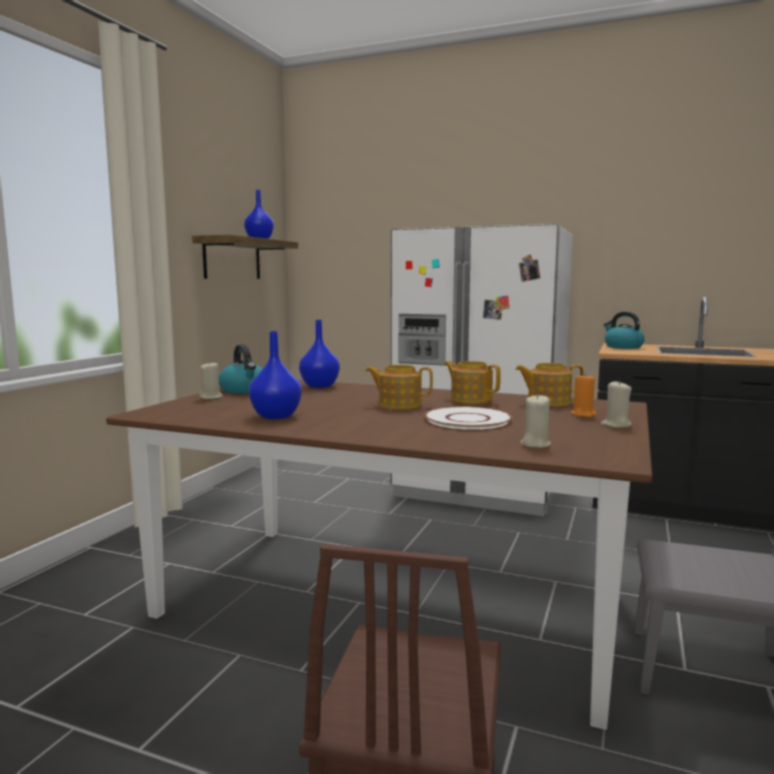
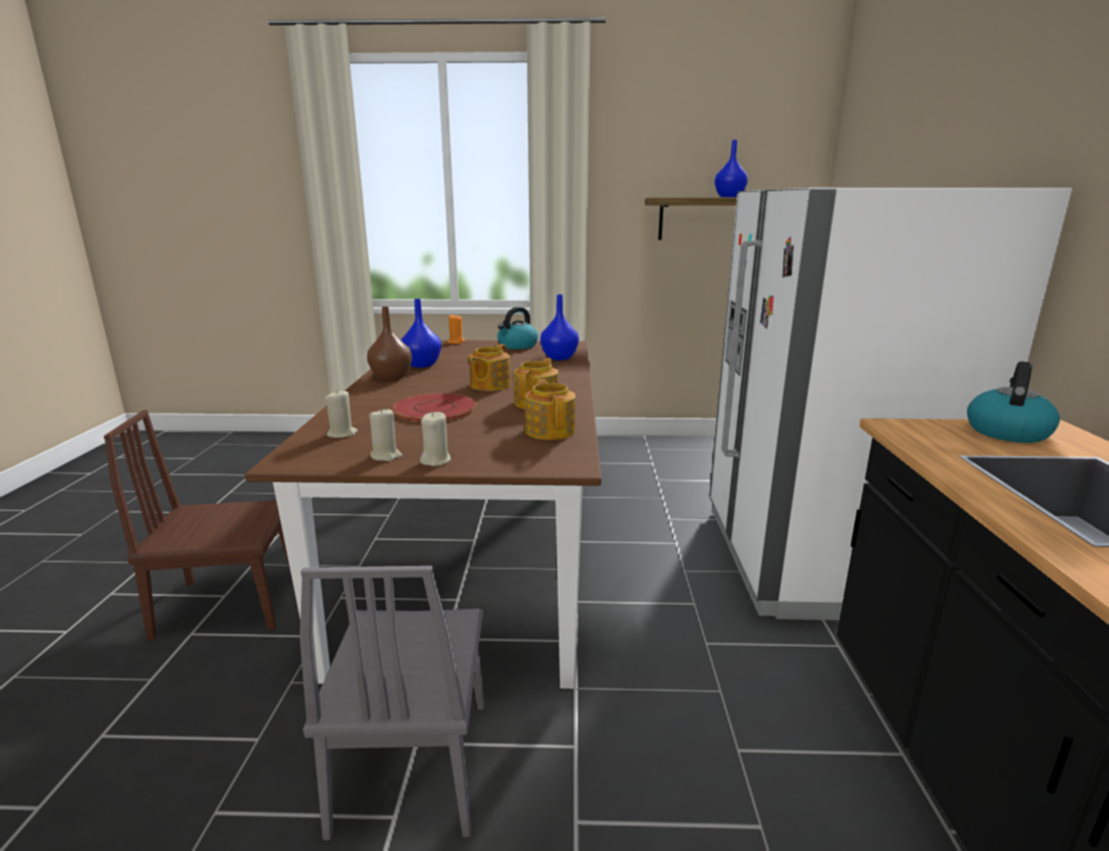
camera: 70 degrees right, 10 degrees up
(211, 397) = (481, 344): beige candle -> beige candle (386, 456)
(319, 426) = (391, 377): none -> brown vase
(399, 404) = (489, 385): teapot -> teapot turned 150 degrees counterclockwise
(467, 419) = (435, 409): white plate -> red plate
(583, 414) = (486, 447): orange candle -> orange candle (456, 342)

